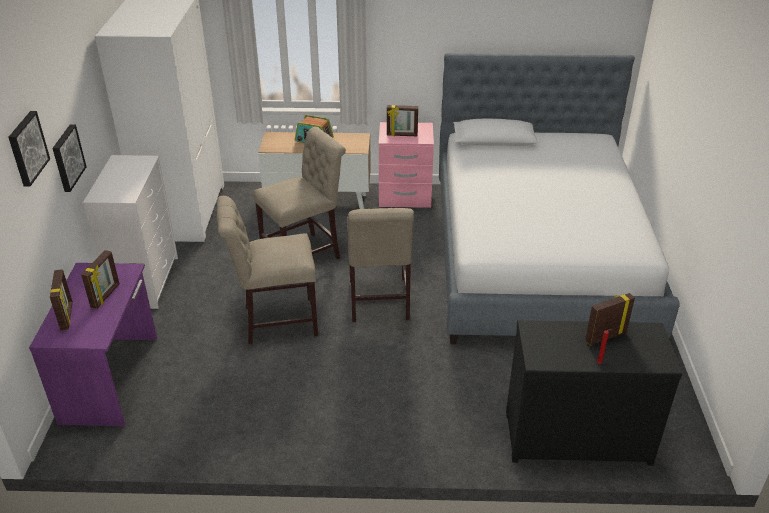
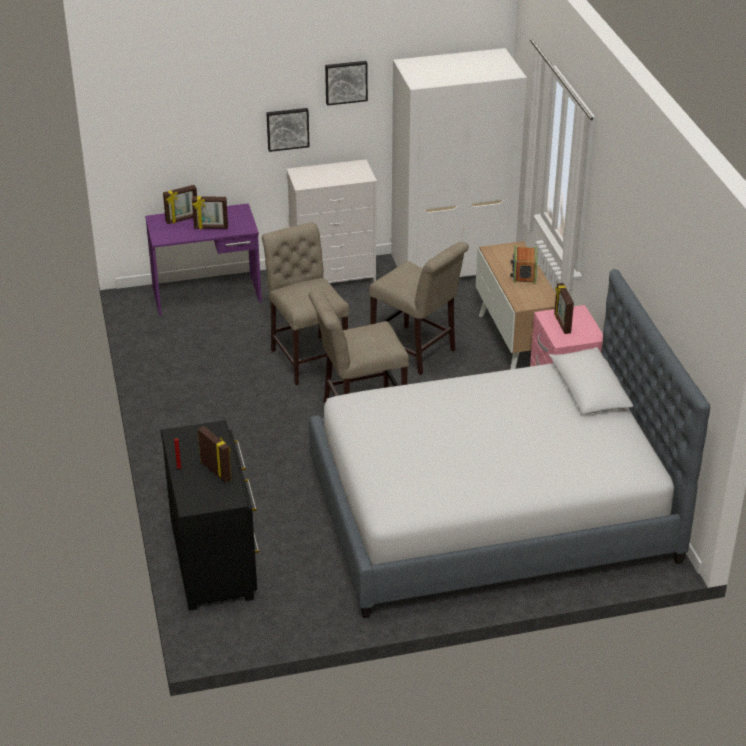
camera: 75 degrees right, 0 degrees up
(26, 148) = (226, 96): picture -> picture (346, 82)

